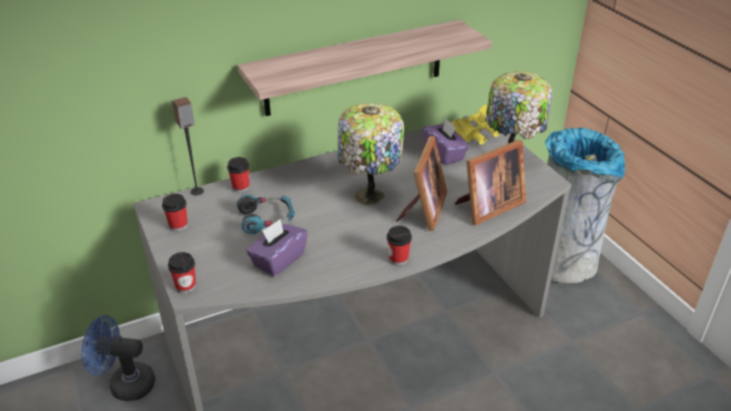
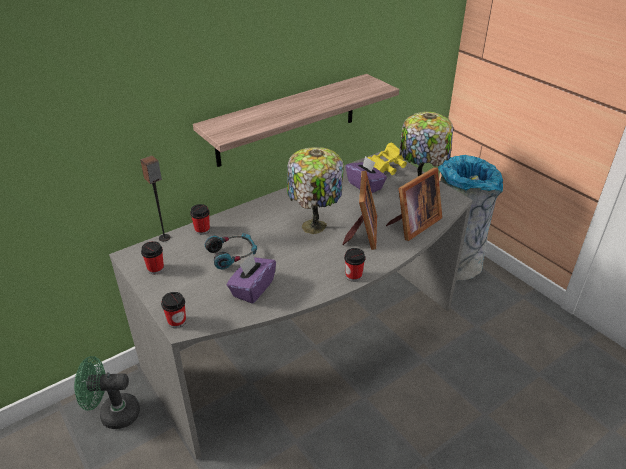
camera: 10 degrees left, 0 degrees up
(125, 384) = (113, 414): blue fan -> green fan

